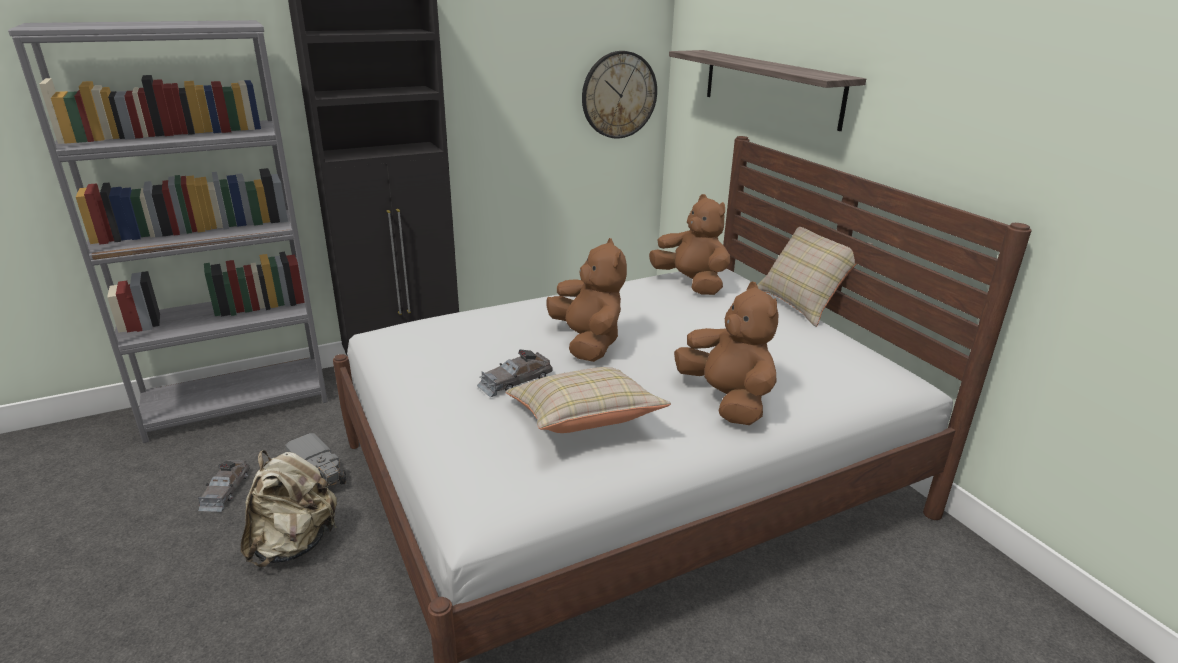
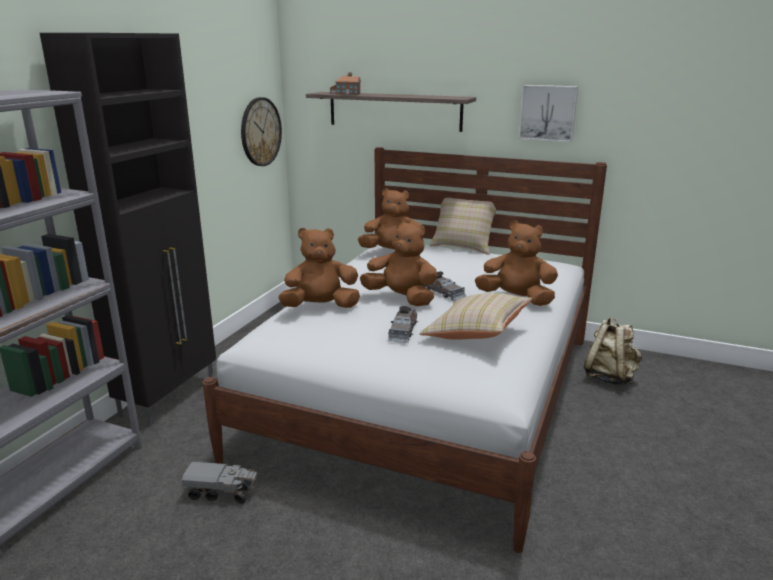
camera: 40 degrees left, 5 degrees down
(225, 491) = (156, 543): grey toy car -> grey toy car (443, 292)
(294, 544) = (277, 537): beige backpack -> beige backpack (609, 377)
(494, 320) = (321, 307): none -> brown plush toy
(714, 55) = (346, 93): none -> toy house
(961, 119) = (548, 113): none -> picture

